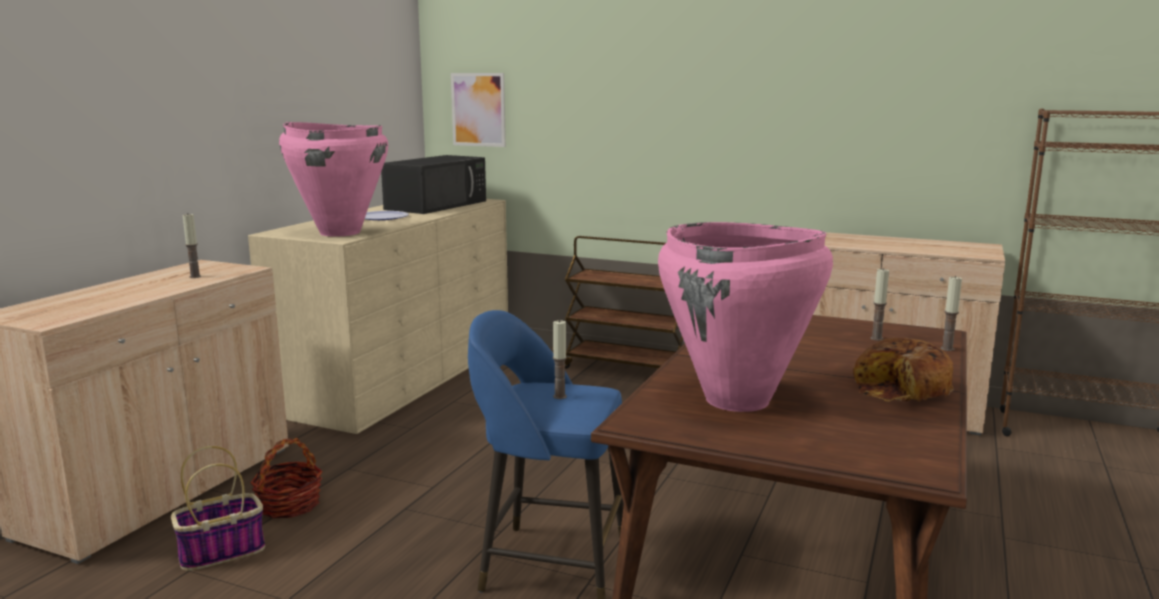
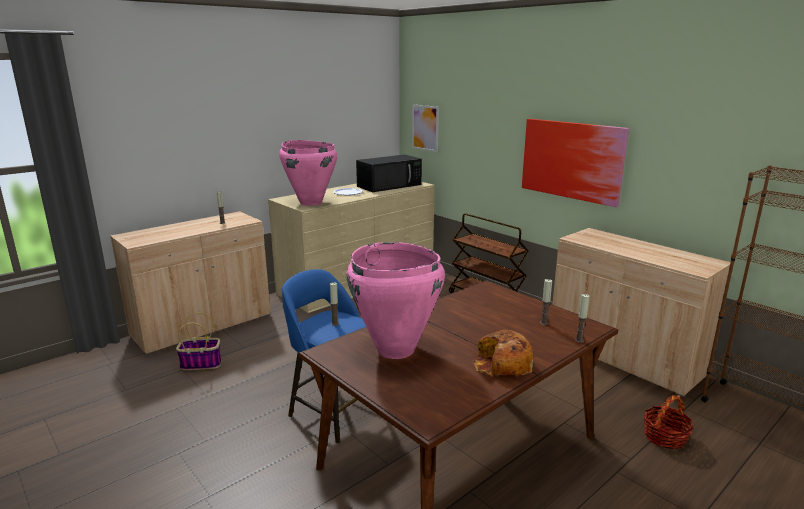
camera: 25 degrees right, 5 degrees up
(289, 505) = (246, 346): basket -> basket (664, 437)
(751, 134) = (572, 160): none -> picture

